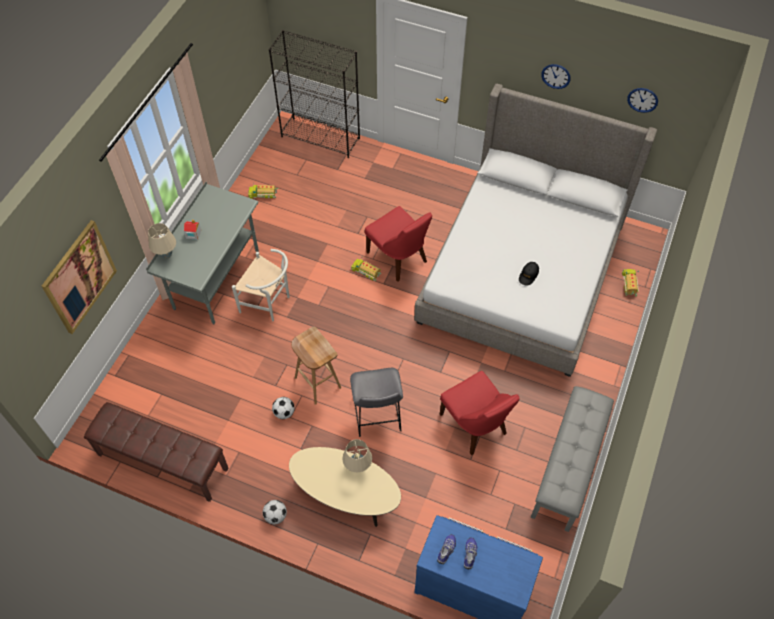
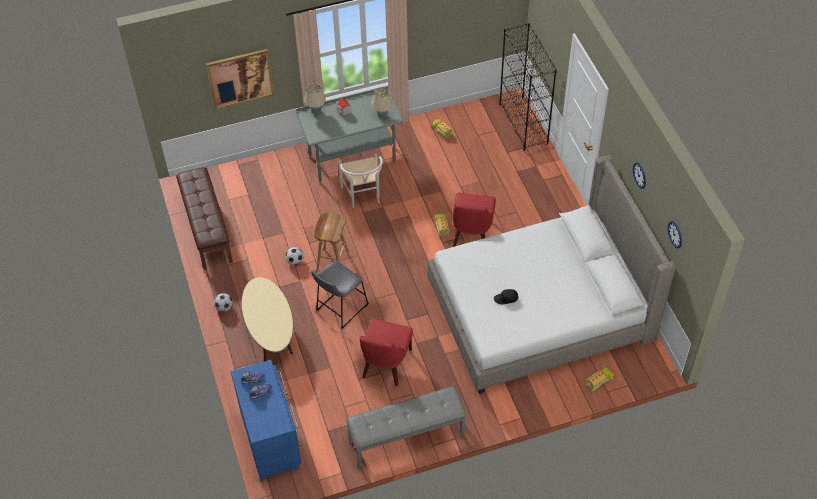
camera: 50 degrees right, 5 degrees down
(358, 466) = (282, 313): beige table lamp -> beige table lamp (382, 115)

